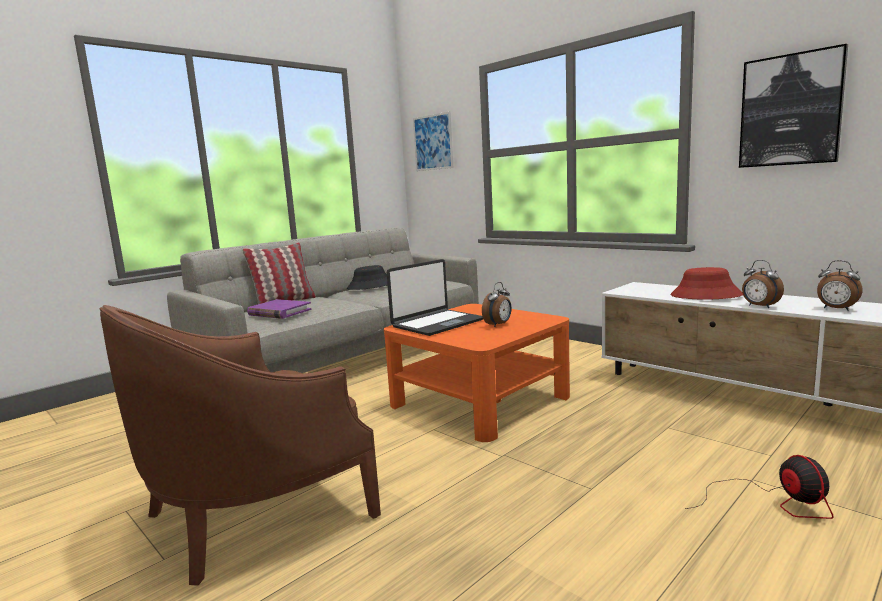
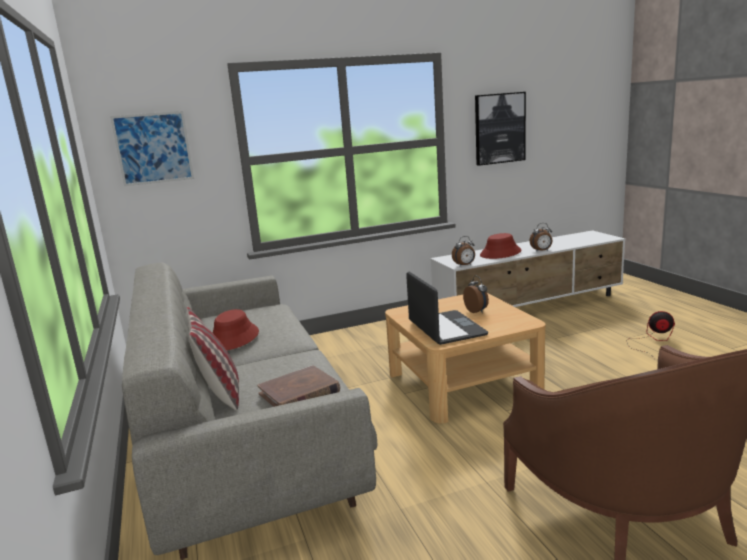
camera: 65 degrees left, 5 degrees up
(279, 312) = (299, 393): purple book -> brown book
(370, 286) = (234, 338): black hat -> red hat
(479, 400) = (462, 383): orange coffee table -> beige coffee table
(836, 309) = (563, 243): alarm clock -> alarm clock (464, 265)

